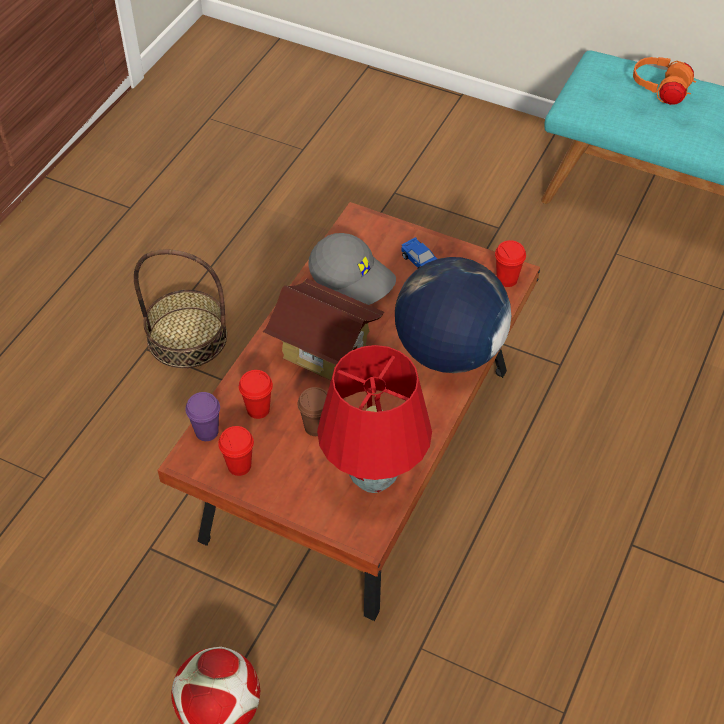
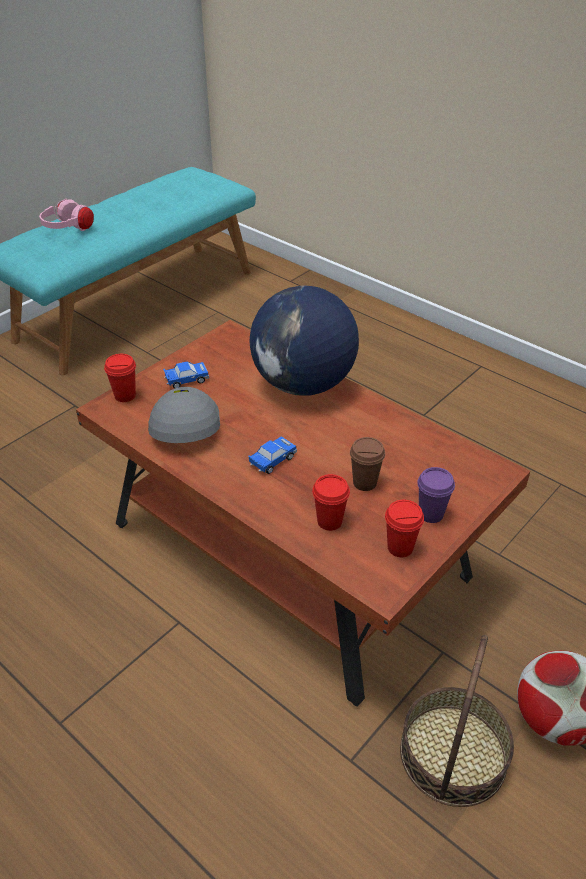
camera: 75 degrees left, 10 degrees down
(187, 337) = (66, 675): basket -> basket (453, 754)
(207, 432) = (347, 568): purple cup -> purple cup (431, 514)
(325, 352) = (272, 460): toy house -> toy car
(353, 278) = (183, 425): grey cap -> grey cap turned 60 degrees counterclockwise
(374, 479) = (435, 455): red table lamp -> none
(507, 279) = (235, 338): red cup -> red cup (125, 396)
(660, 91) = (69, 230): orange headphones -> pink headphones

